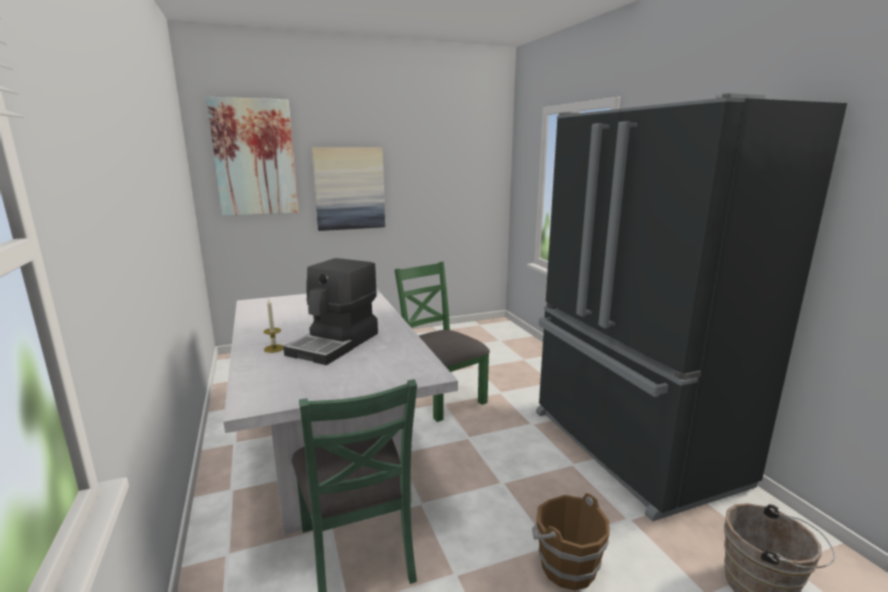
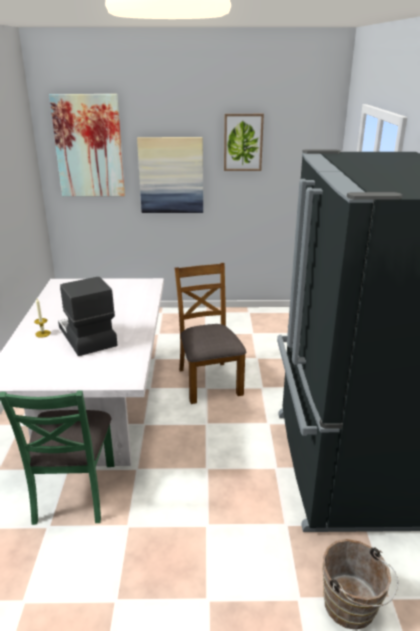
camera: 20 degrees right, 10 degrees up
(335, 344) = (86, 337): coffee machine -> coffee machine turned 105 degrees clockwise
(421, 153) = (243, 142): none -> picture
(441, 396) = (208, 381): green chair -> brown chair
(566, 566) = (208, 544): brown bucket -> none

